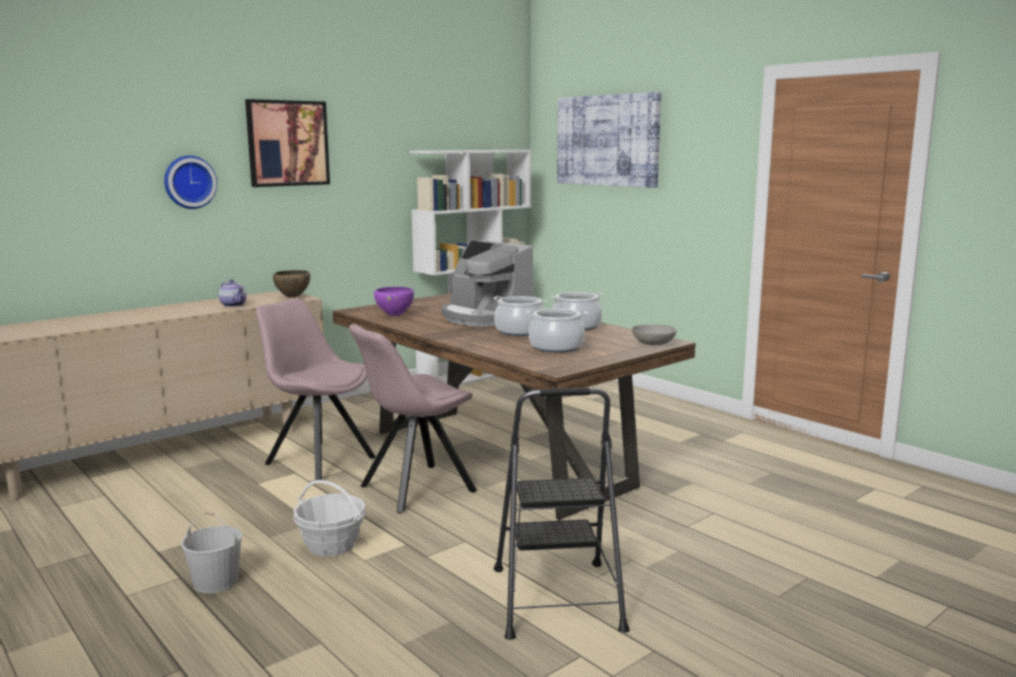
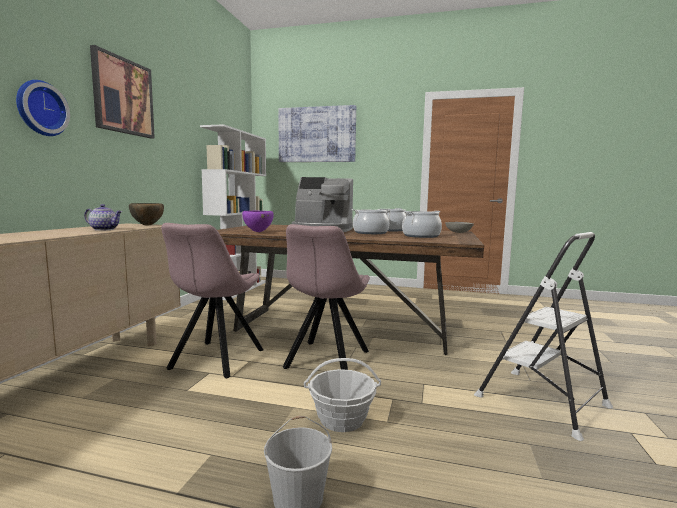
camera: 35 degrees left, 5 degrees down
(319, 461) = (216, 359): pink chair -> pink chair turned 75 degrees counterclockwise
(557, 600) = (545, 402): black step ladder -> white step ladder

